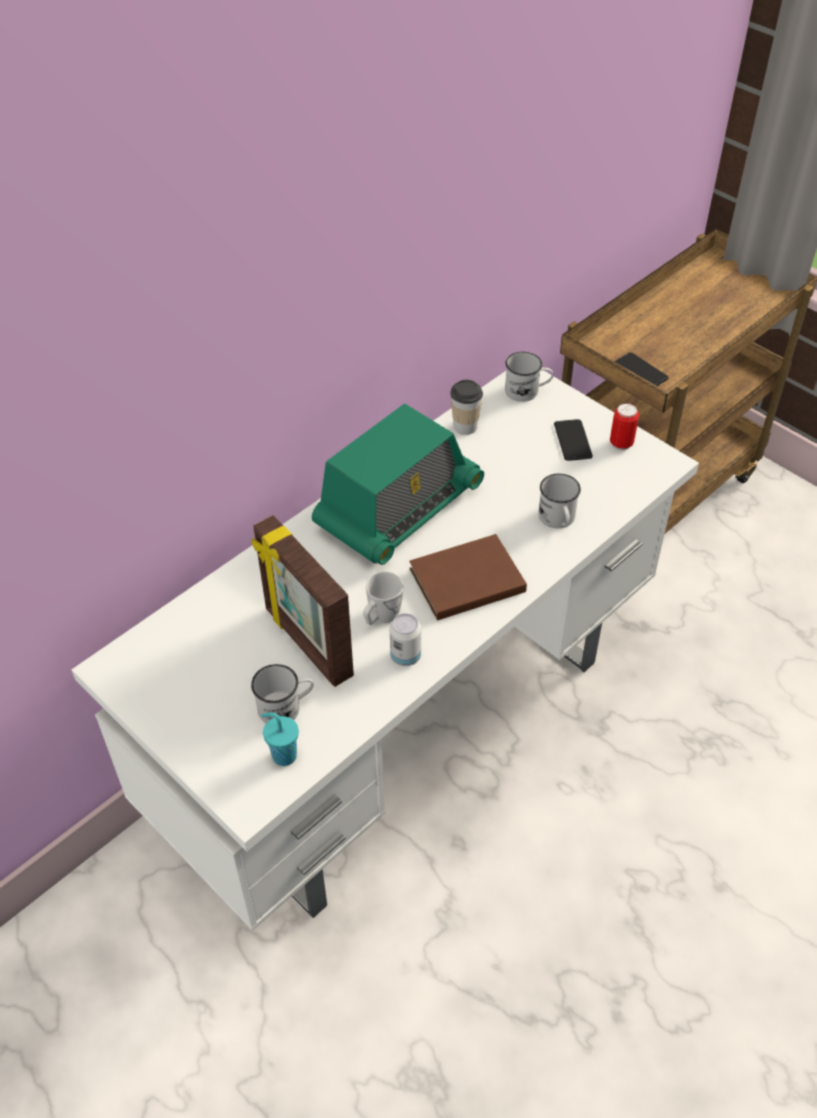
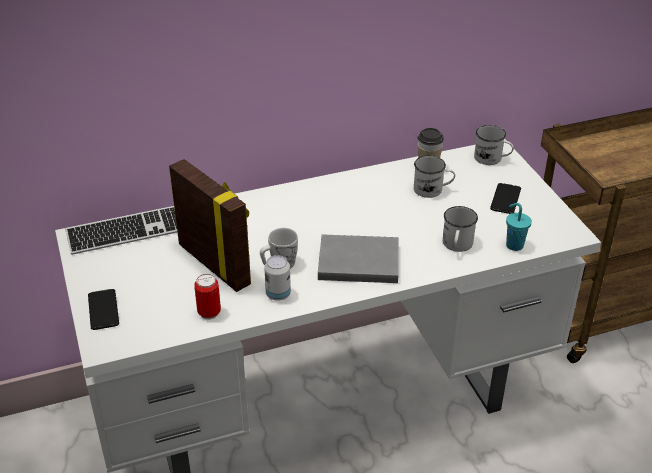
camera: 25 degrees right, 10 degrees down
(169, 639) = (127, 232): none -> keyboard
(283, 755) = (148, 325): turquoise cup -> turquoise cup (513, 245)
(286, 707) = (172, 297): white mug -> white mug (432, 190)
(307, 643) = (215, 264): picture frame -> picture frame turned 150 degrees clockwise
(398, 508) = (341, 203): radio -> none
(463, 580) = (356, 261): brown book -> grey book
(621, 444) = (543, 212): can -> can (209, 313)
(640, 371) = (597, 172): phone -> phone (103, 310)

